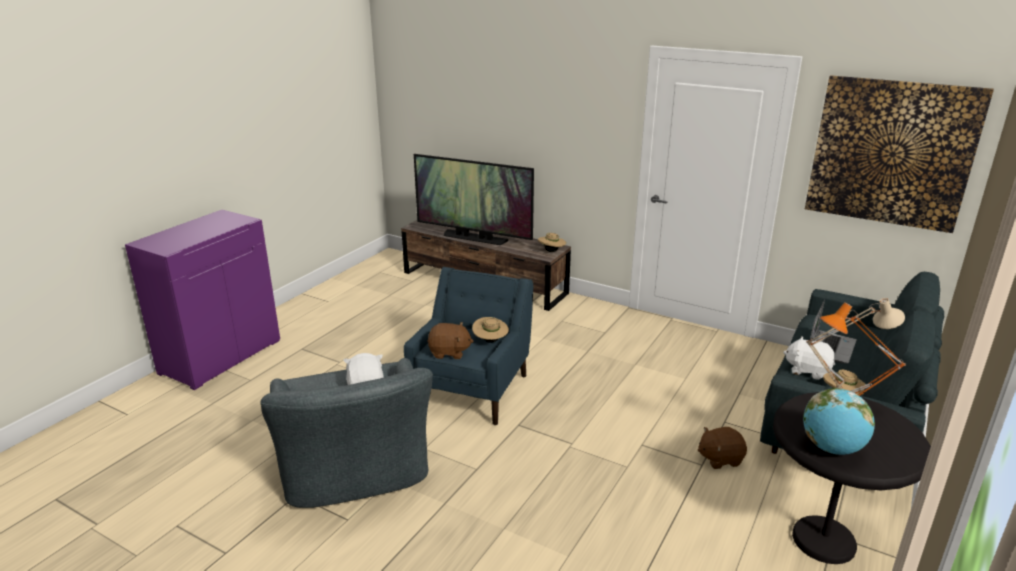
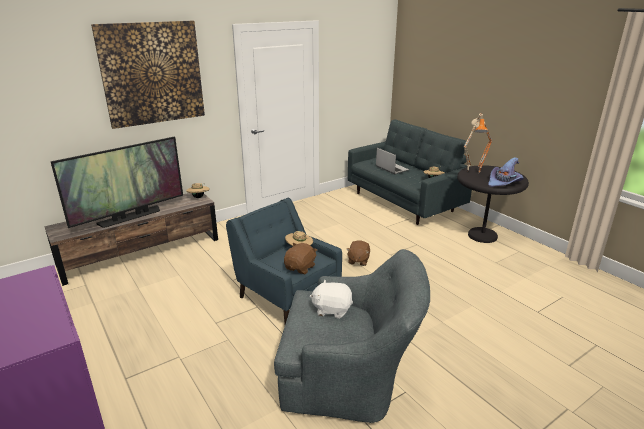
camera: 65 degrees left, 0 degrees up
(720, 458) = (414, 238): brown plush toy -> brown plush toy (358, 260)
(807, 370) = (406, 179): white plush toy -> none
(832, 448) = (504, 182): globe -> purple hat
(891, 153) = (361, 67): picture -> picture (152, 73)

